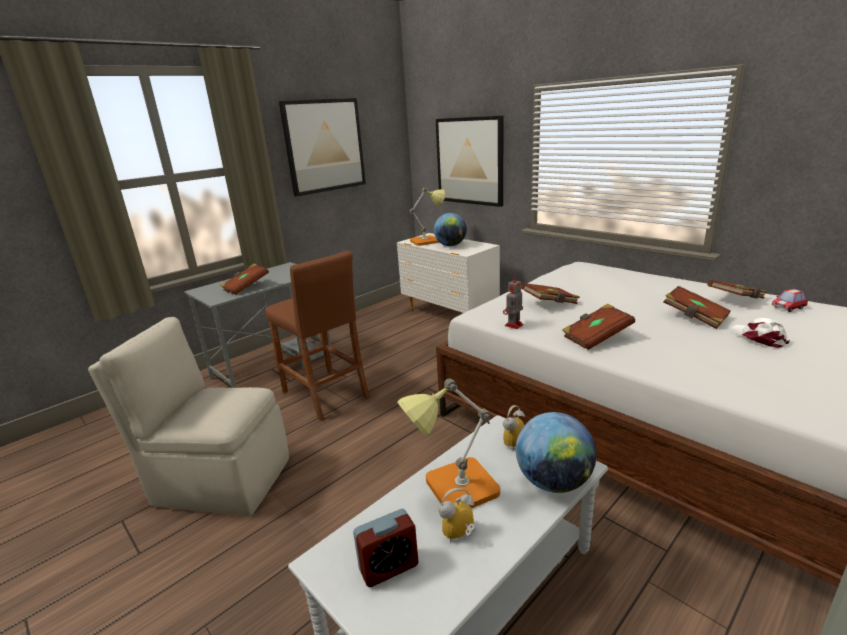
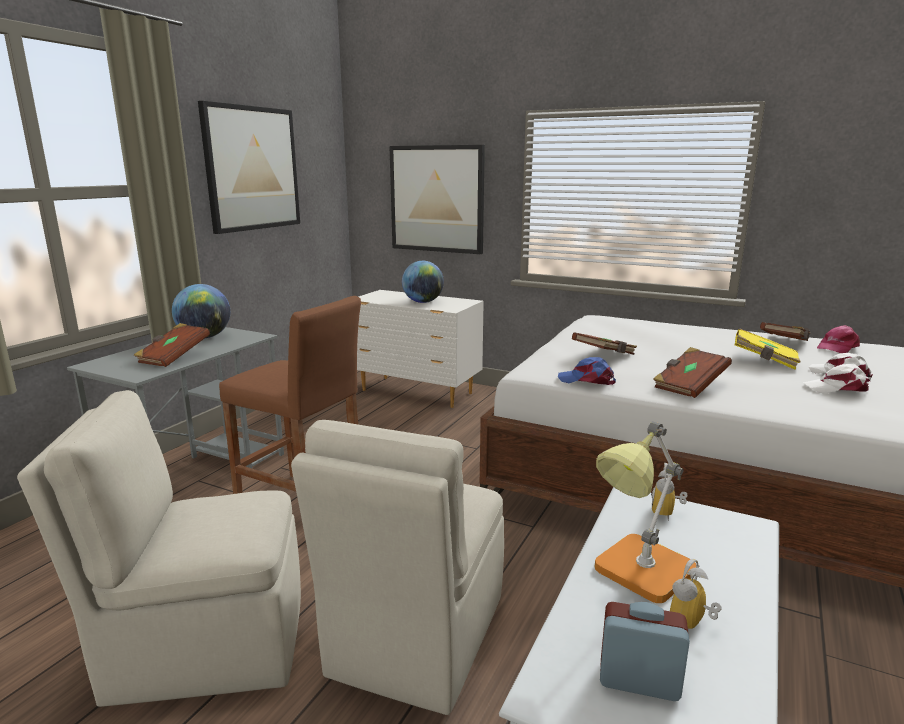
camera: 20 degrees left, 5 degrees down
(343, 501) = (415, 638): none -> beige chair
(389, 567) = (639, 681): alarm clock -> alarm clock turned 120 degrees counterclockwise
(428, 241) = (388, 298): table lamp -> none
(513, 325) = (587, 380): toy robot -> blue cap
(553, 482) = (739, 546): globe -> globe (204, 337)
(694, 317) = (764, 361): brown book -> yellow book
(738, 352) = (836, 388): none -> white cap
(788, 308) = (837, 347): toy car -> pink cap

